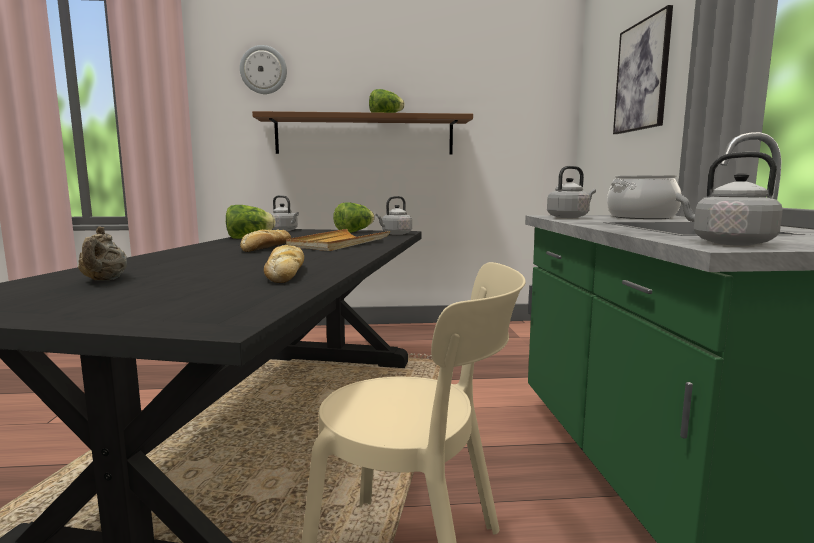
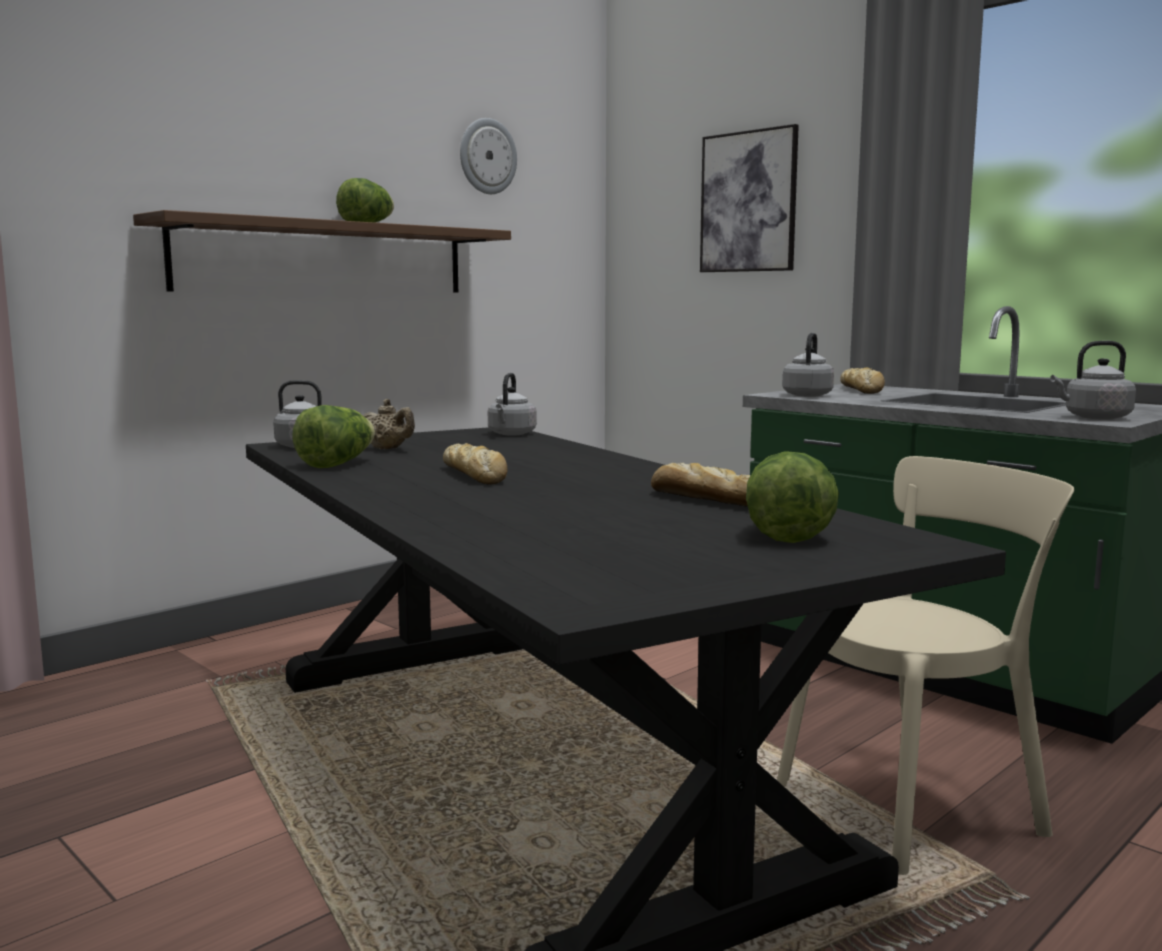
camera: 40 degrees left, 0 degrees up
(104, 280) = (577, 542): beige teapot -> beige teapot (388, 449)
(263, 70) = (137, 120): wall clock -> wall clock (487, 156)
(339, 244) = (532, 457): beige tray -> none
(354, 232) = (431, 436): lettuce -> lettuce (786, 534)
(641, 217) = (861, 390): cooking pot -> bread

